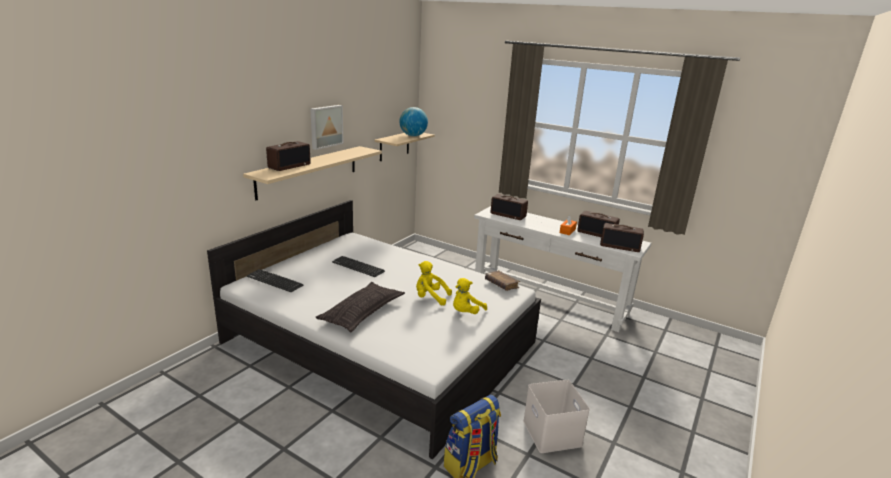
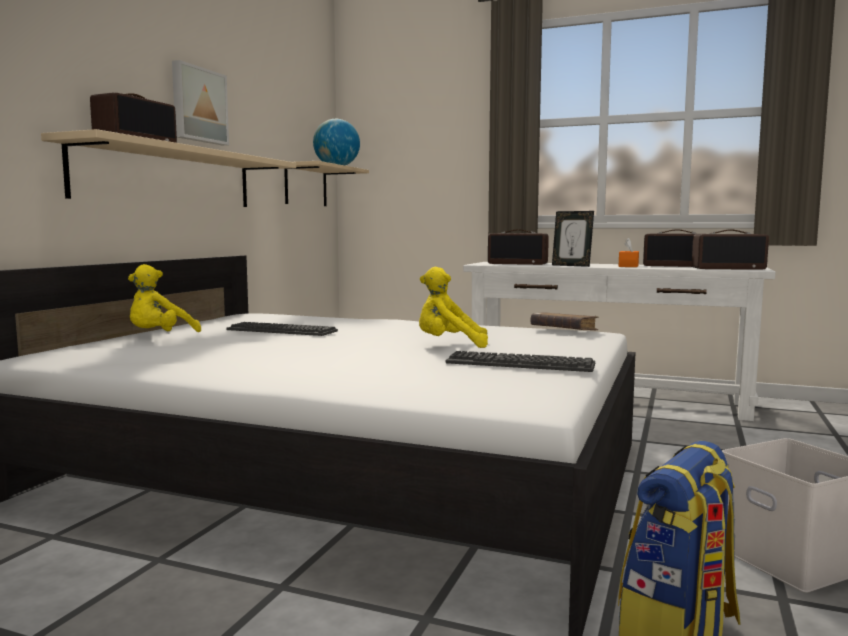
camera: 10 degrees left, 15 degrees down
(274, 281) = (111, 347): keyboard -> keyboard (520, 364)
(362, 311) = (323, 363): pillow -> none
(466, 312) = (534, 353): yellow plush toy -> yellow plush toy (160, 337)
(535, 225) = (571, 265): none -> picture frame

